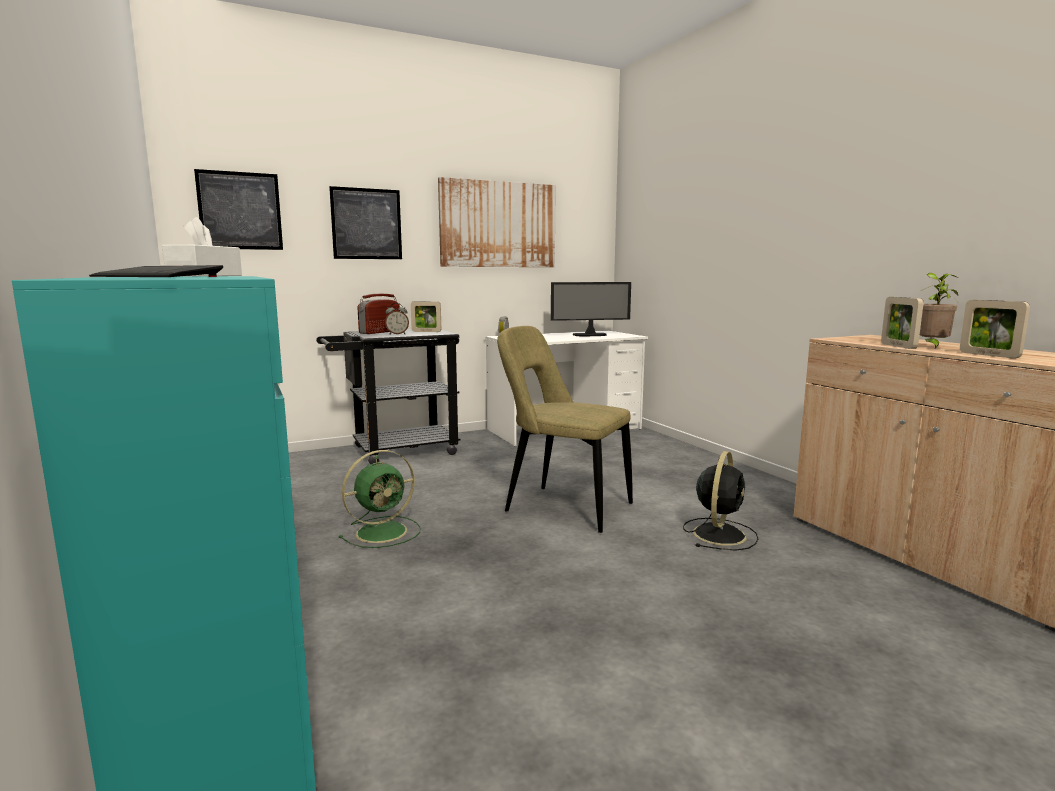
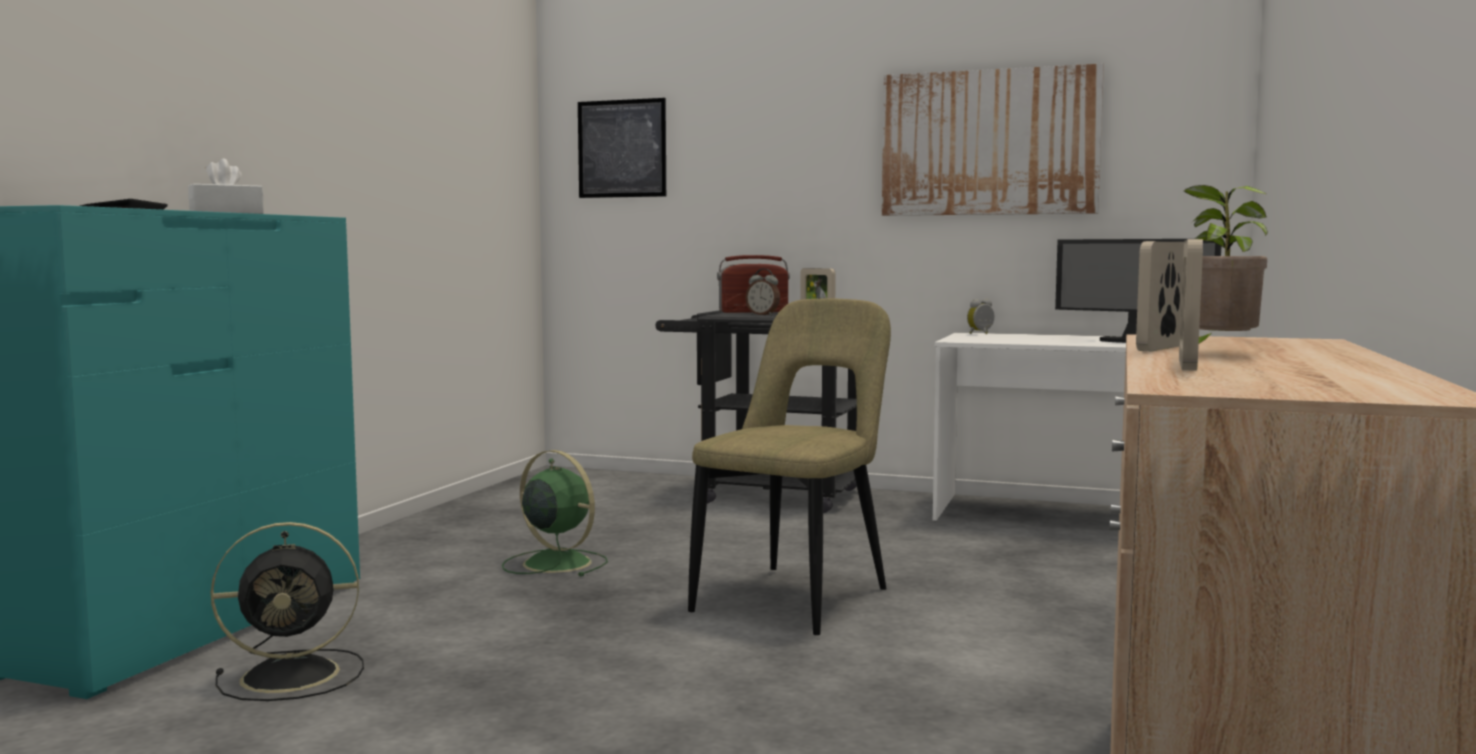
camera: 45 degrees right, 5 degrees down
(366, 224) = (774, 155): picture -> none
(384, 531) = (554, 563): green fan -> green fan turned 150 degrees counterclockwise
(563, 507) = (797, 598): beige chair -> beige chair turned 45 degrees clockwise
(719, 533) = (923, 690): black fan -> black fan (295, 675)

